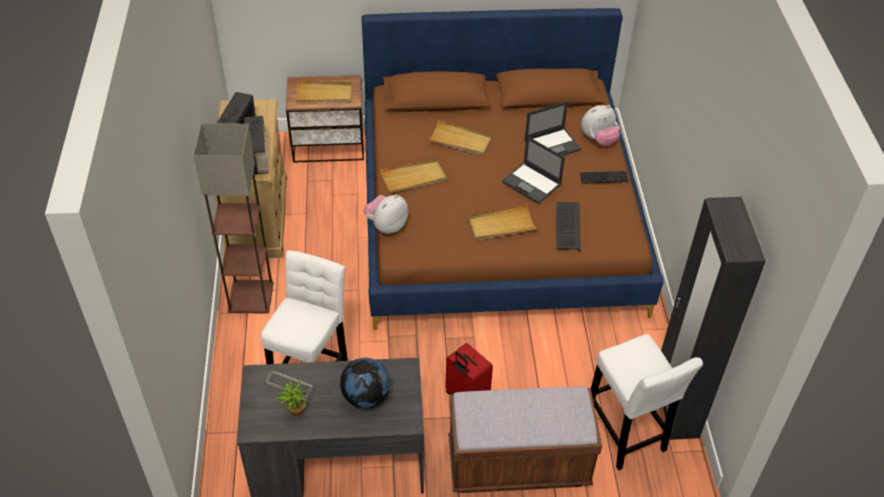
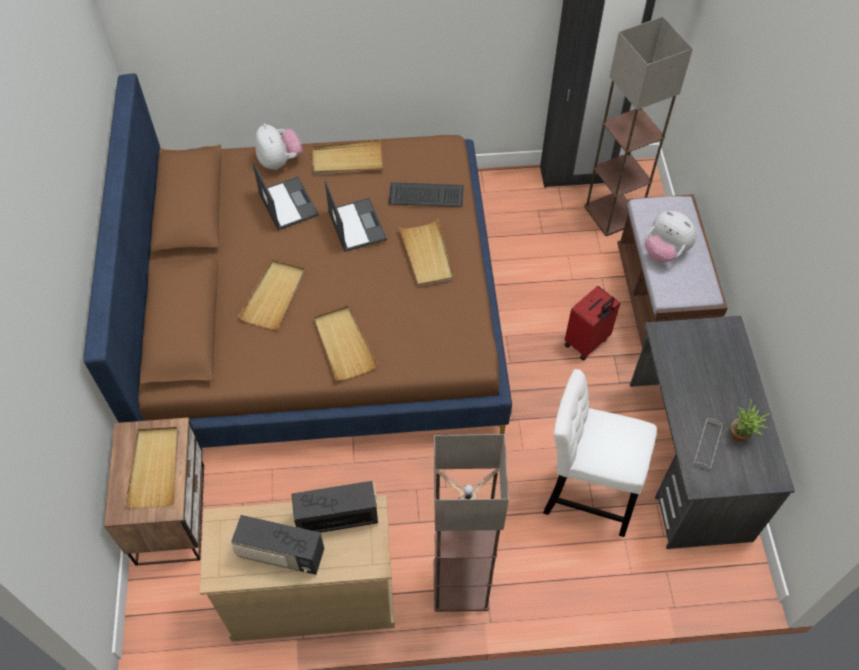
camera: 90 degrees left, 10 degrees up
(366, 397) = (707, 368): globe -> none
(386, 226) = (430, 372): plush toy -> plush toy (665, 251)
(532, 183) = (356, 224): laptop -> laptop turned 60 degrees counterclockwise
(604, 178) = (347, 160): keyboard -> beige tray
(626, 436) = (614, 214): white stool -> floor lamp

